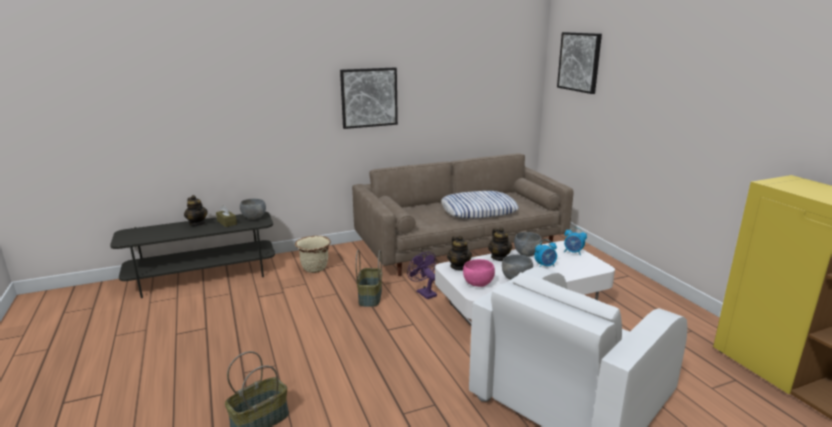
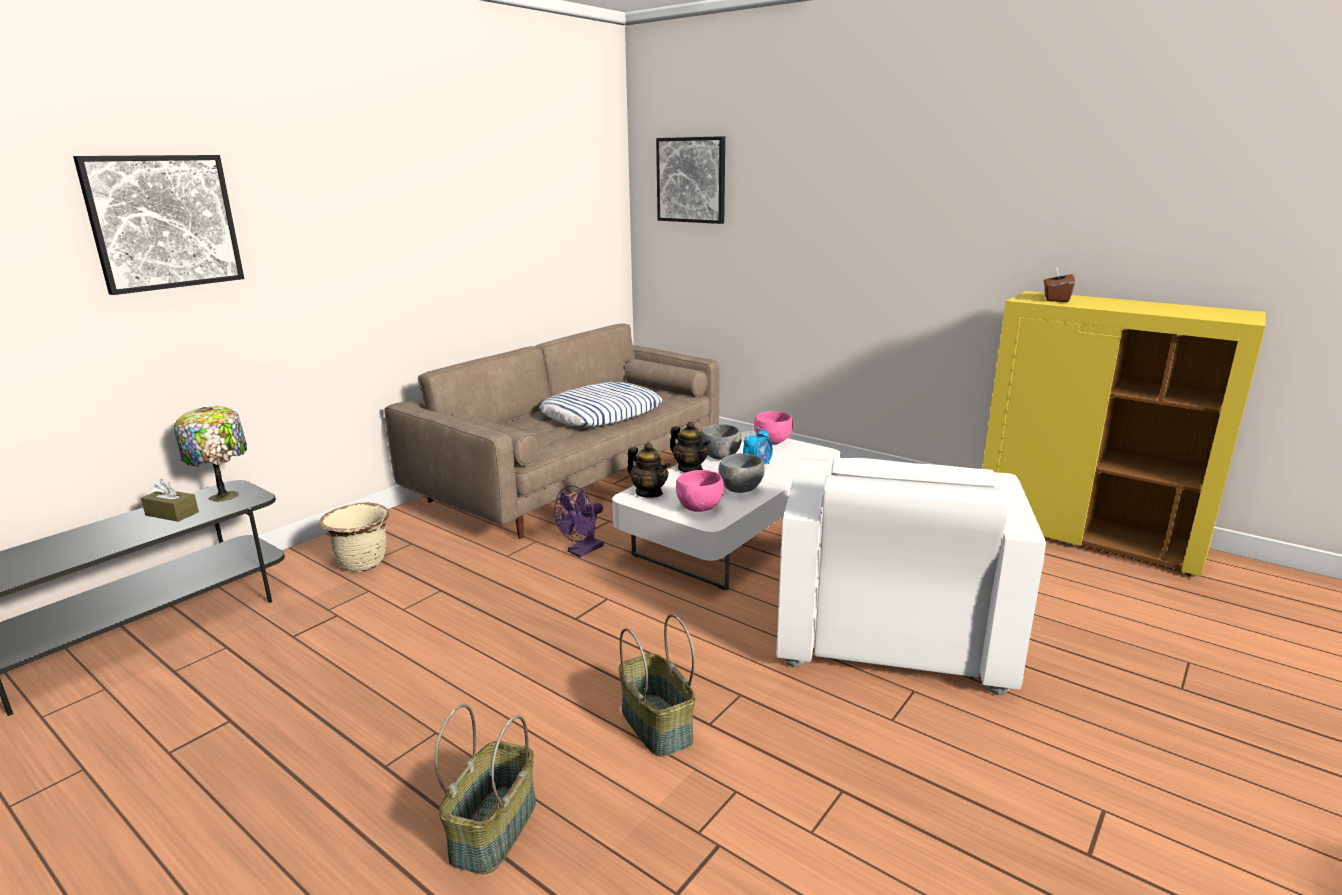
camera: 30 degrees left, 0 degrees up
(197, 223) = (102, 529): teapot -> none
(254, 218) = (225, 495): grey bowl -> table lamp
(369, 97) = (394, 249): picture -> picture (163, 222)
(369, 297) = (502, 580): basket -> basket (655, 725)
(424, 292) = (581, 551): purple fan -> purple fan turned 75 degrees counterclockwise
(573, 252) = (773, 442): alarm clock -> pink bowl
(800, 186) = (1056, 299): none -> brown tissue box

